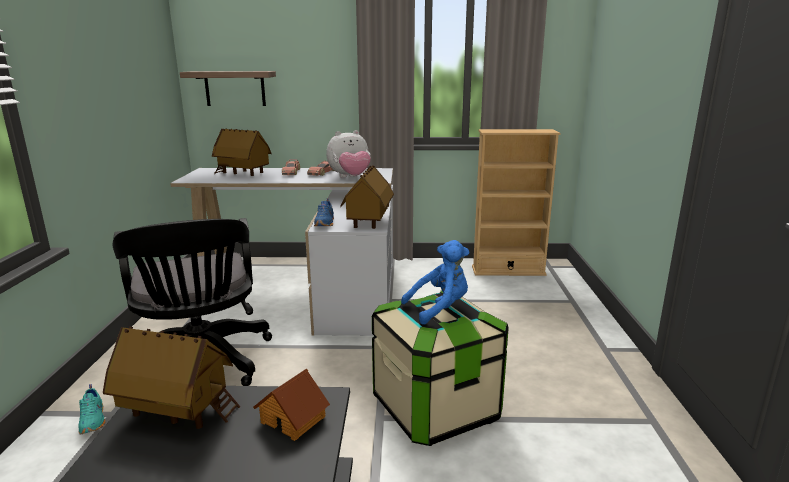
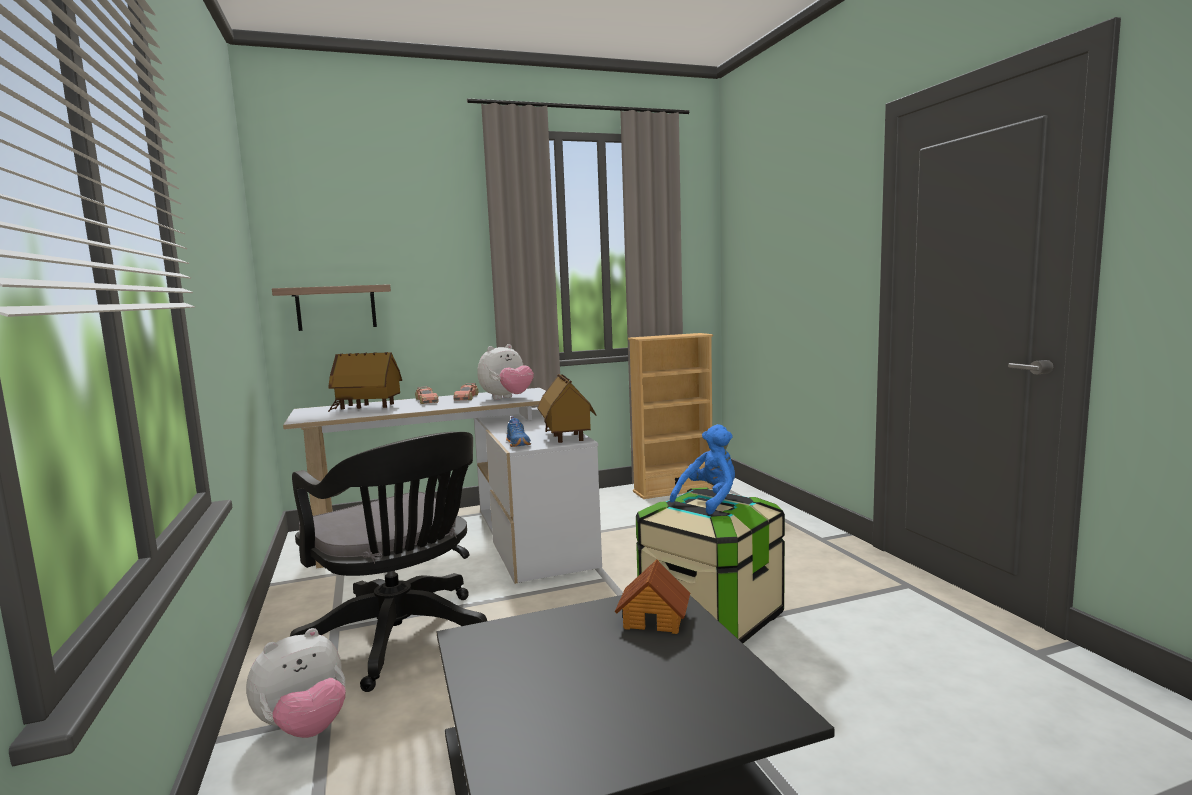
camera: 20 degrees left, 10 degrees down
(93, 420) = (304, 728): turquoise shoe -> plush toy
(177, 412) = (519, 642): toy house -> none

